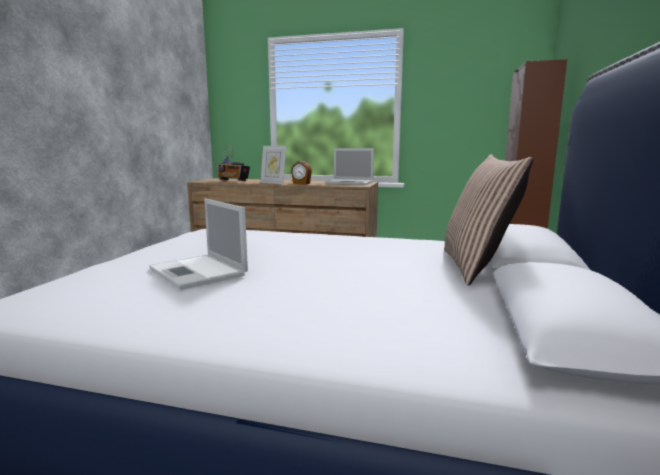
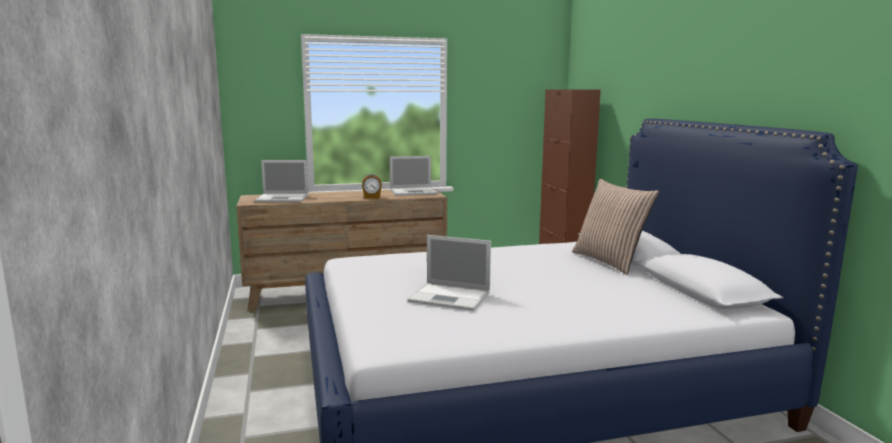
camera: 30 degrees left, 0 degrees up
(233, 180) = (283, 198): radio -> laptop
(273, 183) = (340, 199): picture frame -> none

